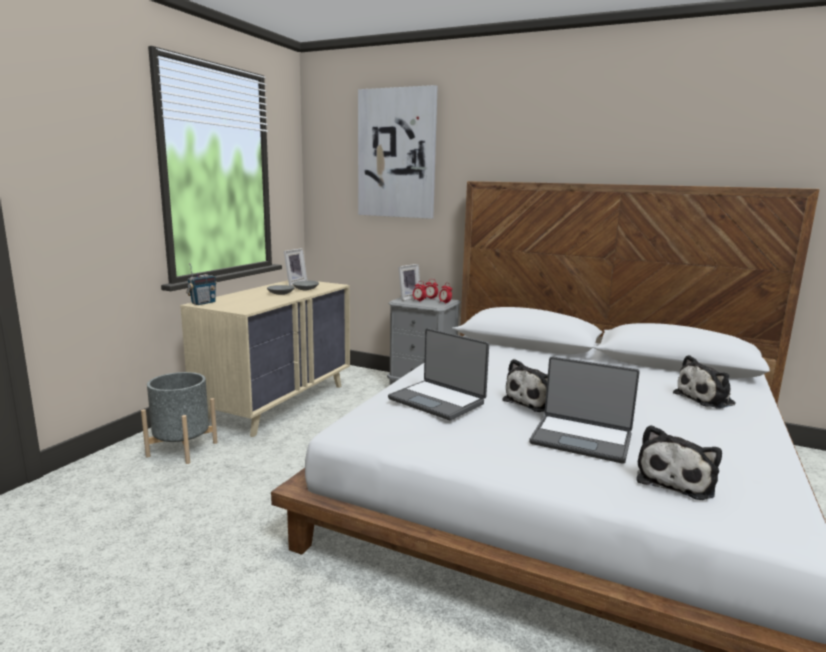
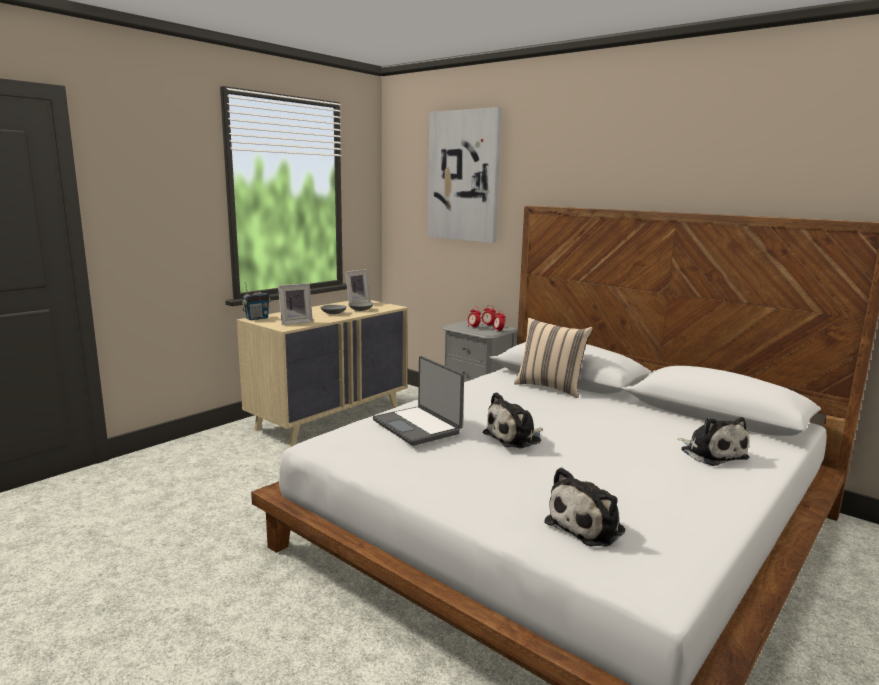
camera: 15 degrees right, 0 degrees up
(182, 449) = (226, 450): grey planter -> none
(407, 298) = (465, 323): picture frame -> picture frame (295, 322)
(520, 352) = (550, 387): none -> beige pillow
(581, 439) = (529, 477): laptop -> none
(706, 399) = (711, 453): plush toy -> plush toy turned 105 degrees counterclockwise

